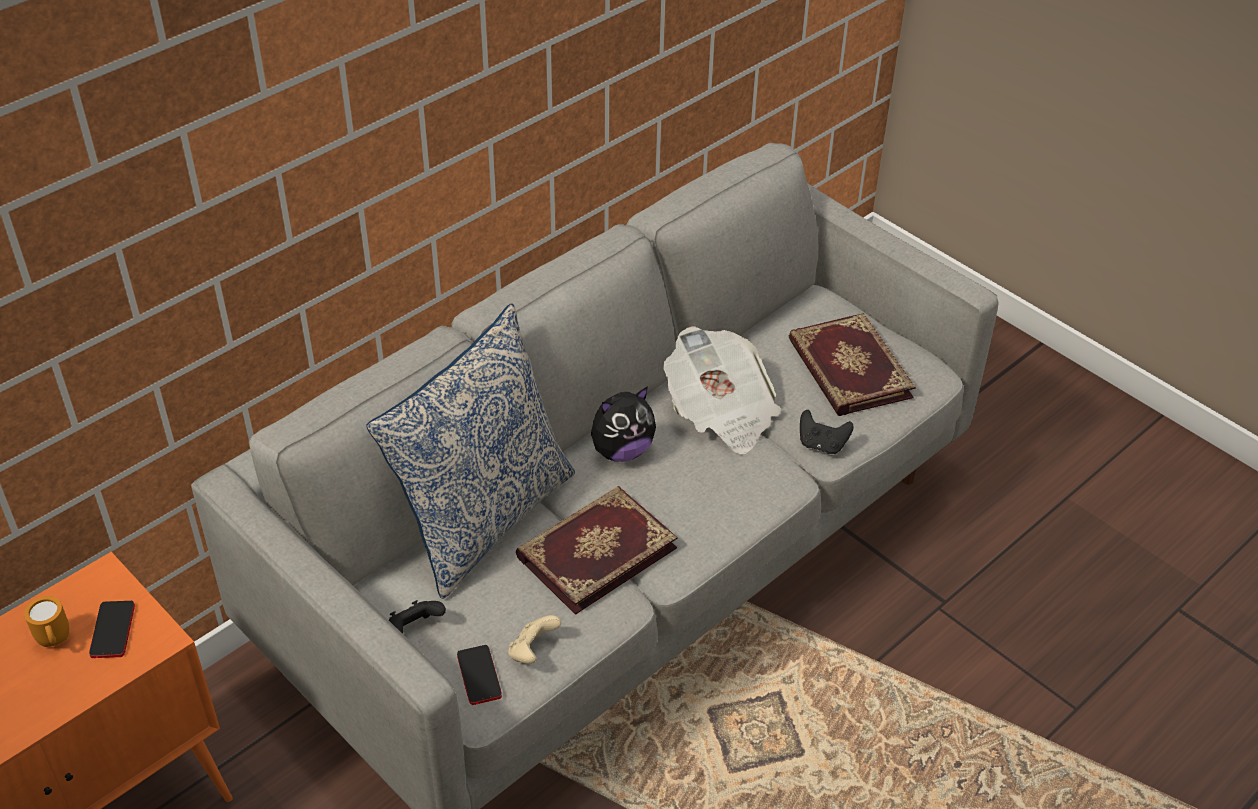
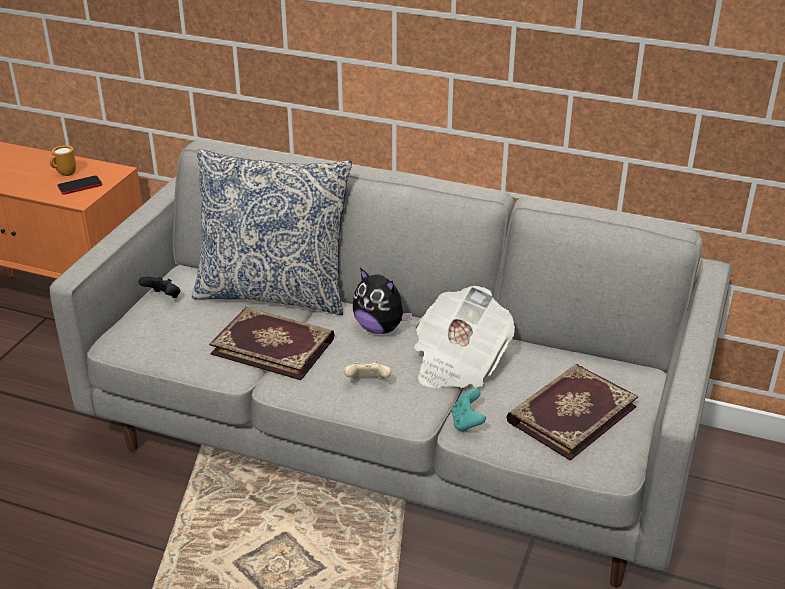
camera: 65 degrees right, 10 degrees down
(479, 675) = (137, 332): phone -> none
(532, 651) = (168, 346): beige game controller -> beige game controller (368, 383)
(822, 445) = (467, 423): black game controller -> turquoise game controller

